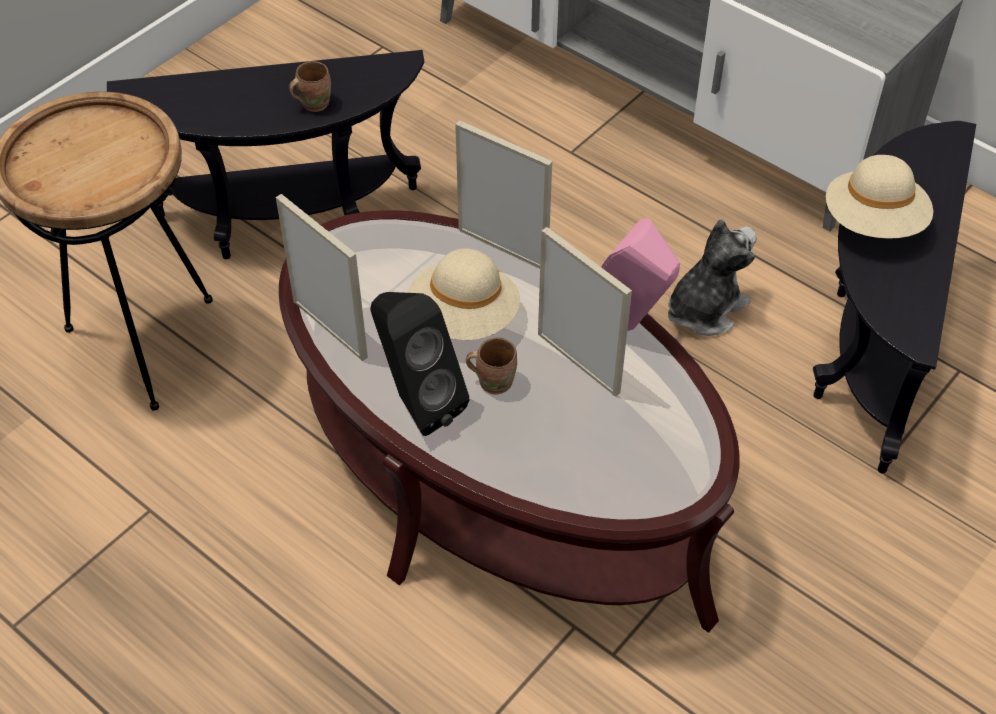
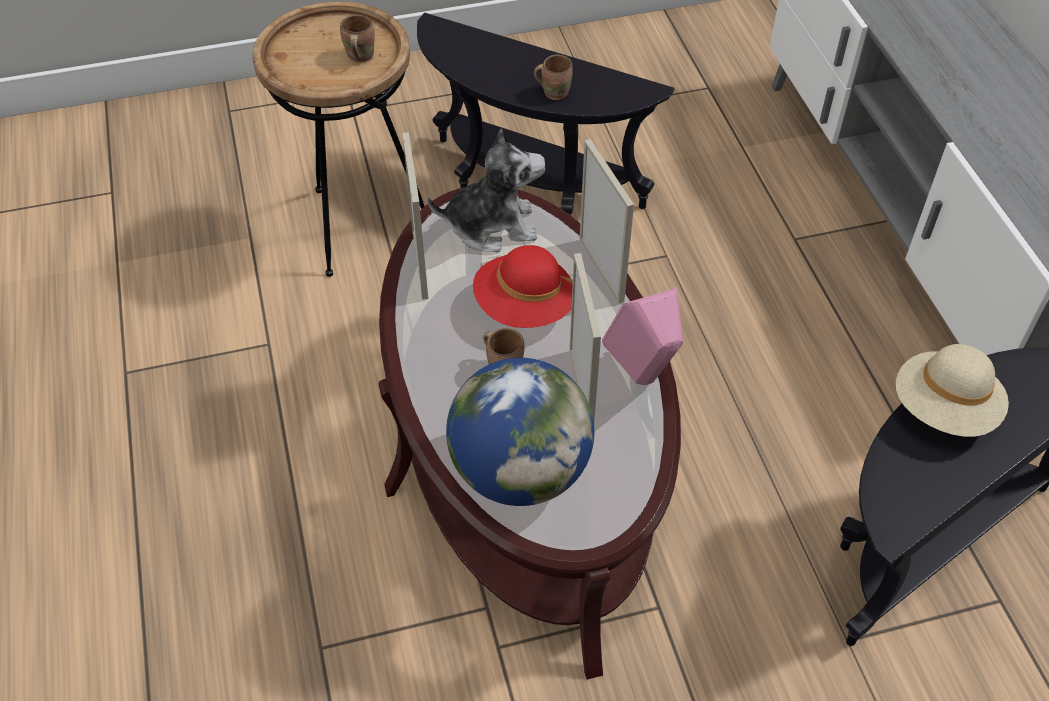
camera: 35 degrees right, 0 degrees up
(121, 149) = (358, 56): none -> brown mug
(417, 403) = (433, 351): black speaker -> none
(464, 318) = (524, 307): beige hat -> red hat
(591, 464) = (520, 472): none -> globe
(704, 309) = (803, 421): plush toy -> plush toy (492, 226)

